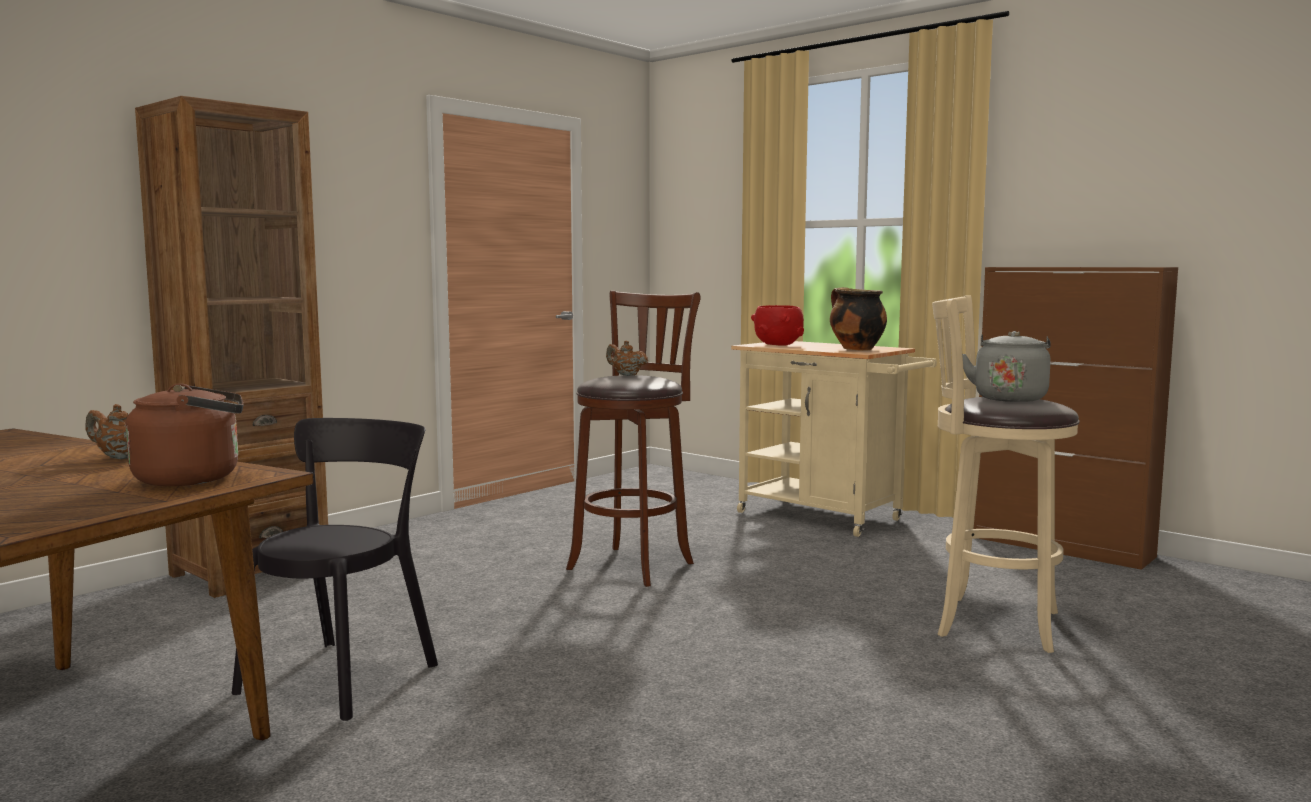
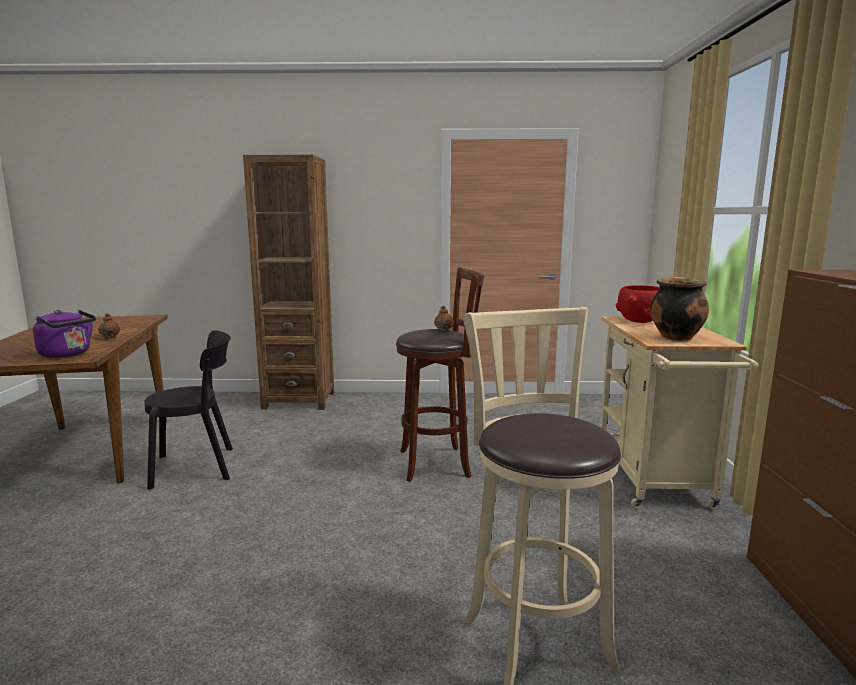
camera: 50 degrees right, 5 degrees up
(194, 478) = (68, 354): brown kettle -> purple kettle
(1009, 398) = (557, 426): grey kettle -> none

